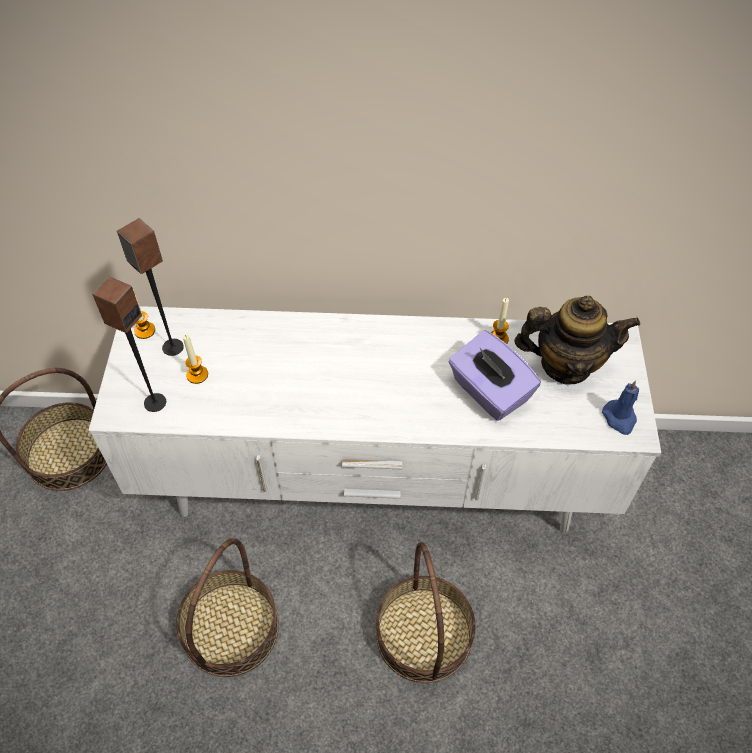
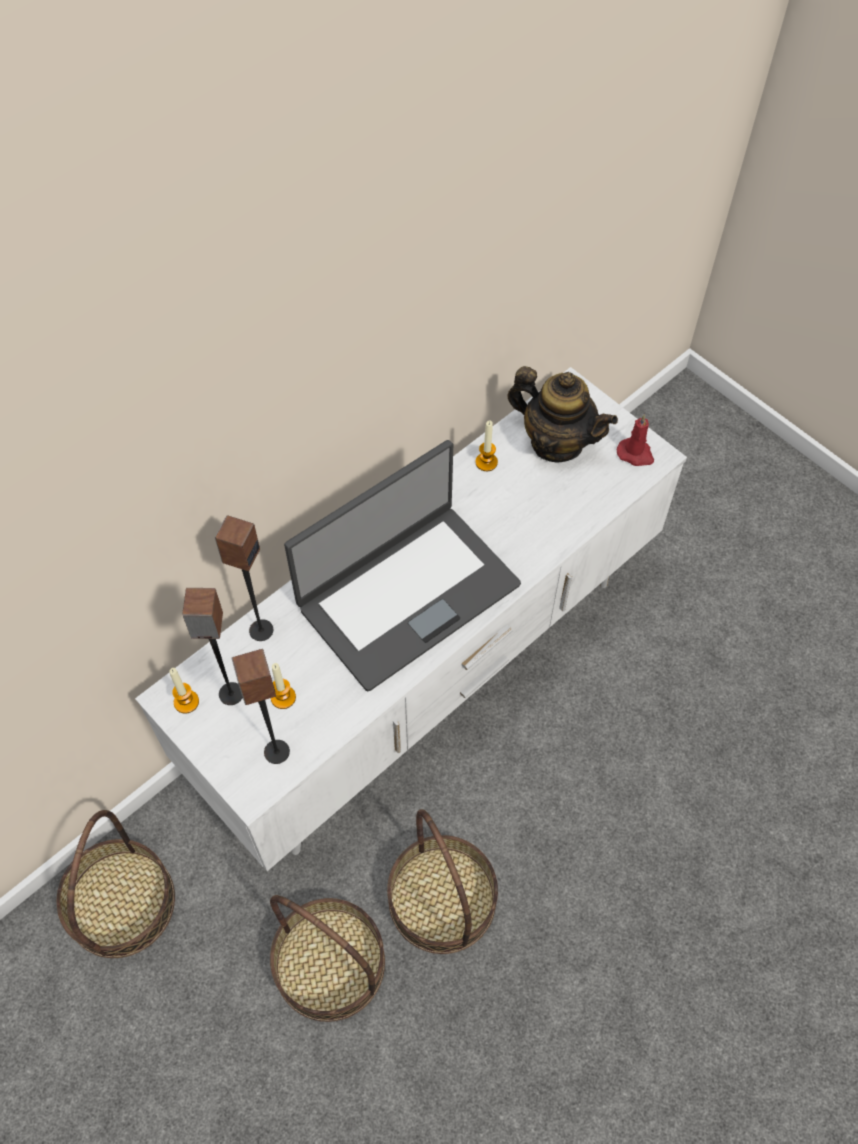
camera: 45 degrees left, 5 degrees up
(233, 325) = (260, 630): none -> speaker
(344, 377) = (407, 594): none -> laptop
(424, 634) = (588, 758): basket -> basket (330, 963)
(489, 392) = (527, 511): purple tissue box -> none
(566, 364) = (556, 442): teapot -> teapot turned 75 degrees clockwise
(619, 418) = (636, 454): blue candle -> red candle

